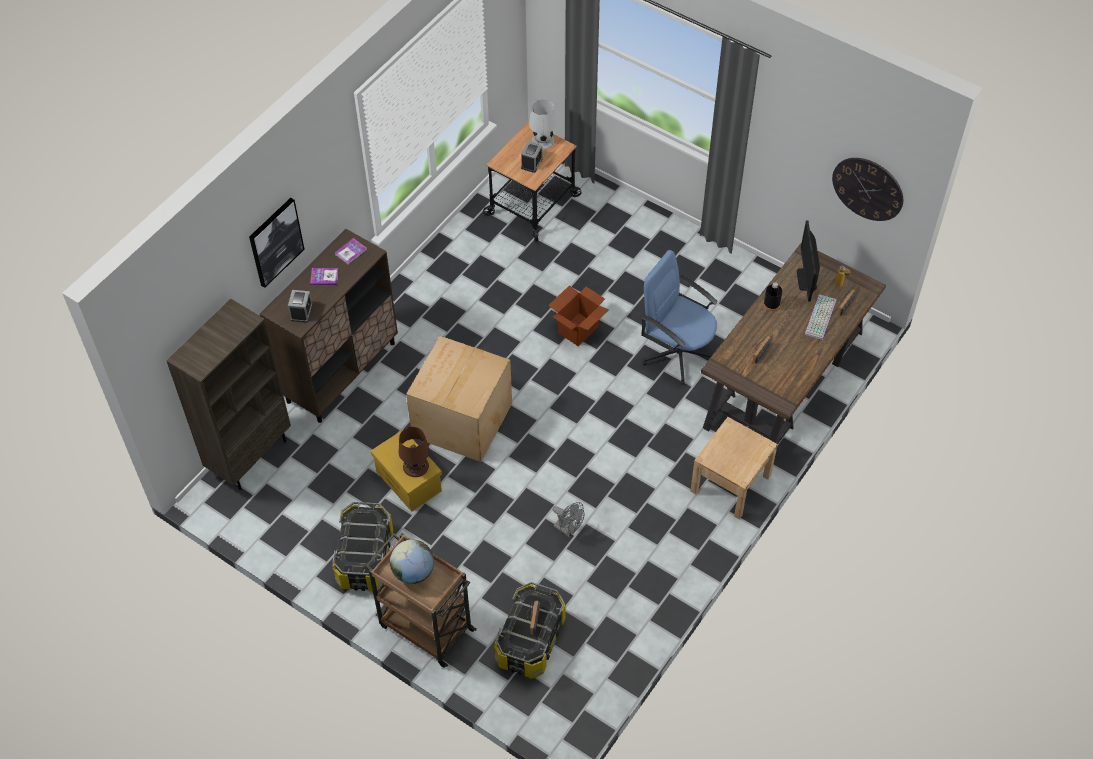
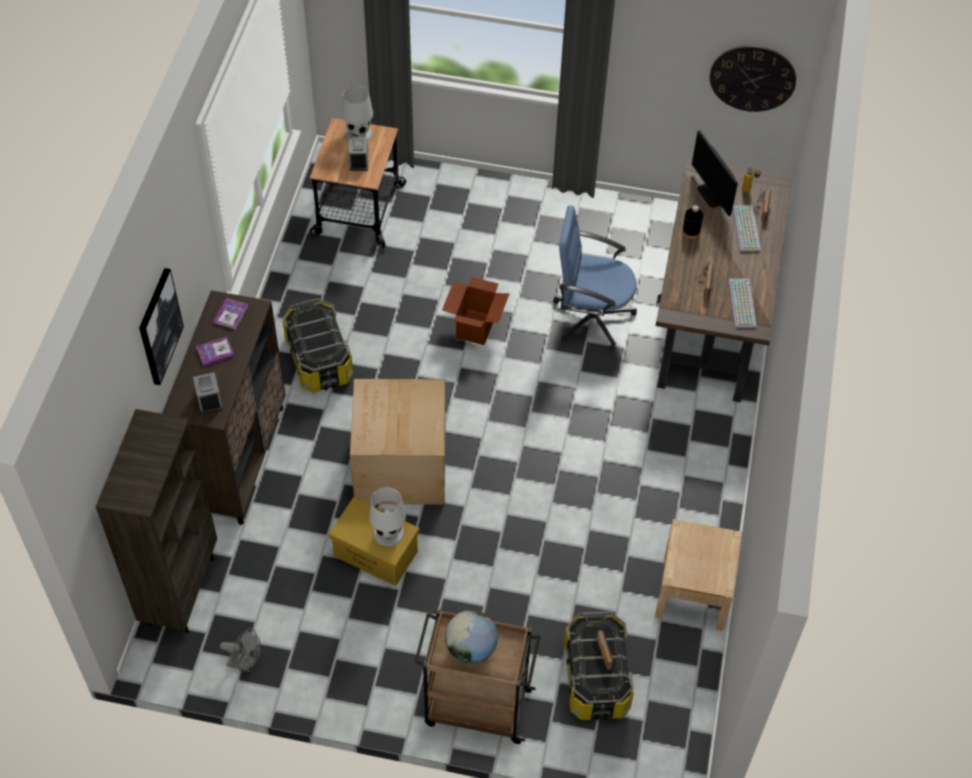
camera: 25 degrees left, 0 degrees up
(364, 557) = (369, 656): storage box -> storage box (318, 359)
(415, 465) = (388, 532): brown table lamp -> white table lamp
(568, 530) = (574, 544): grey fan -> grey fan (245, 663)
(730, 483) = (714, 435): beige nightstand -> beige nightstand (693, 591)
(783, 379) = (743, 304): none -> keyboard

